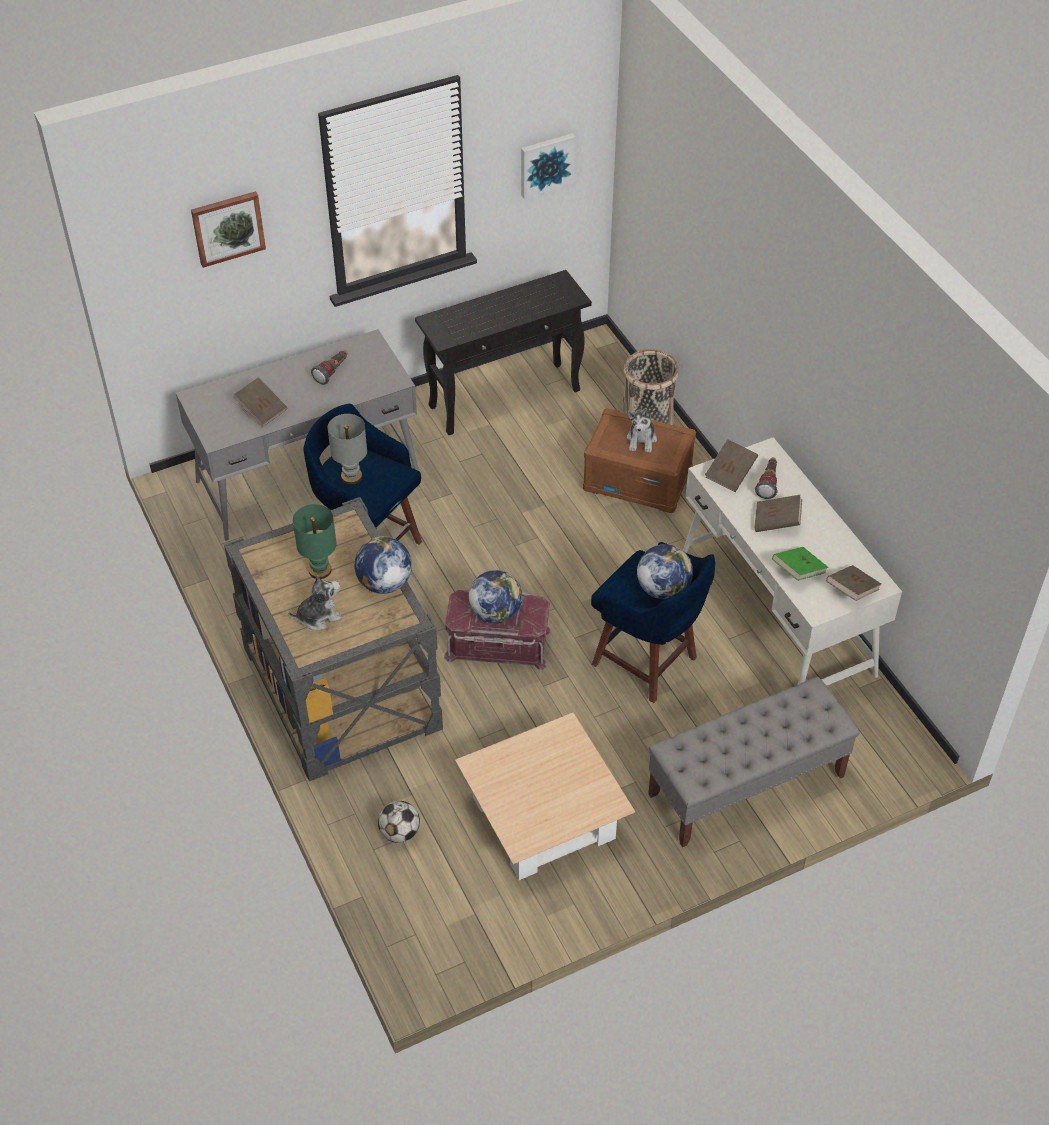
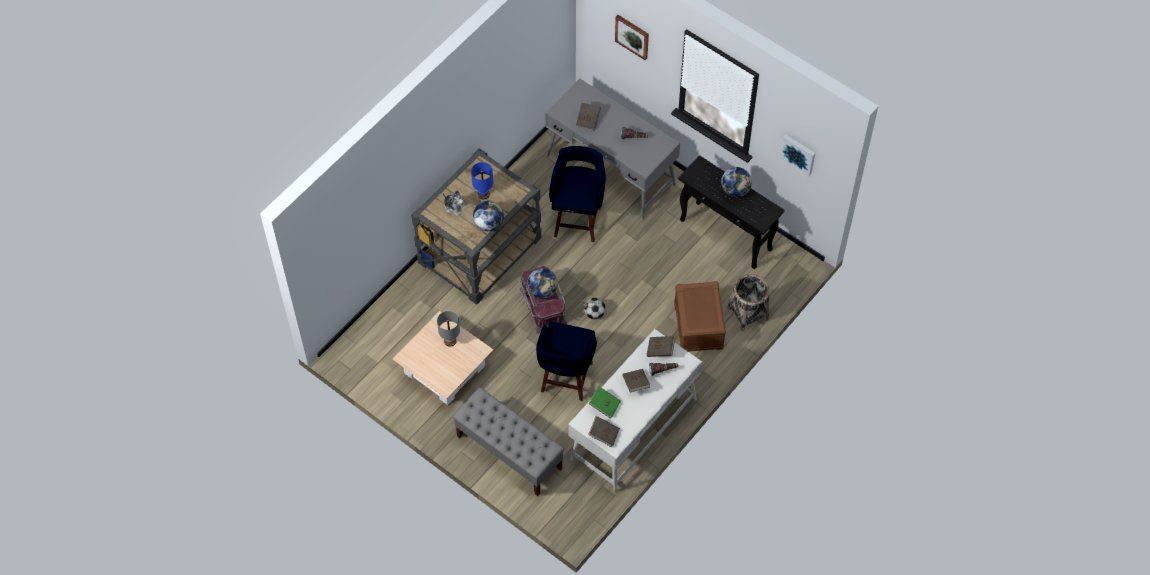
camera: 65 degrees right, 10 degrees up
(319, 570) = (483, 194): green table lamp -> blue table lamp
(352, 477) = (572, 182): grey table lamp -> grey table lamp (450, 341)
(400, 832) = (407, 313): football -> football (594, 314)
(641, 440) = (701, 308): plush toy -> none
(663, 589) = (568, 350): globe -> globe (735, 190)

